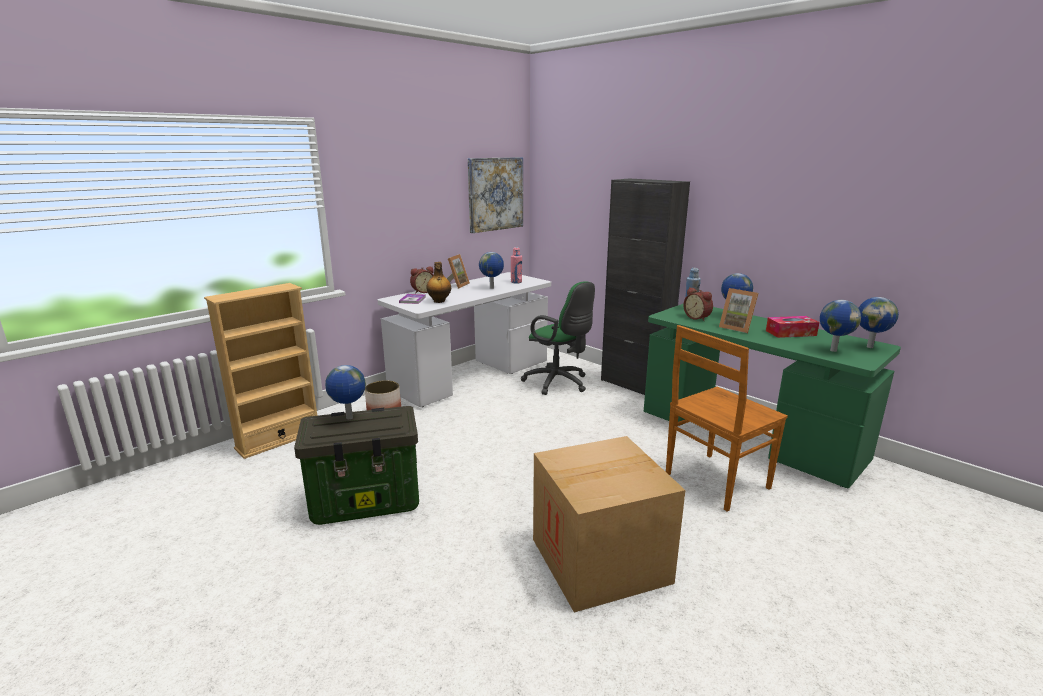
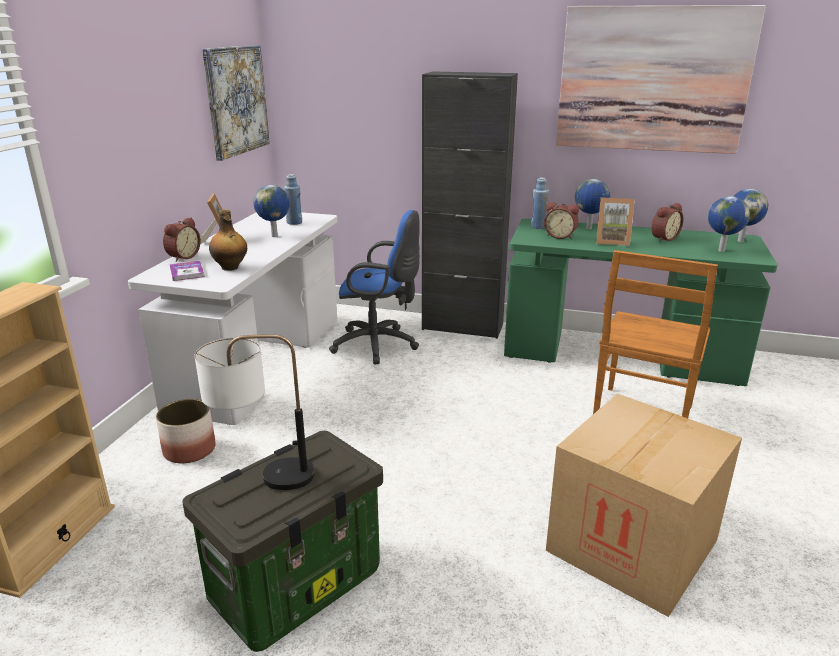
camera: 30 degrees left, 5 degrees up
(349, 418) = (263, 476): globe -> table lamp
(516, 282) = (294, 222): pink bottle -> blue bottle
(559, 383) = (379, 345): green office chair -> blue office chair
(790, 333) = (663, 238): tissue box -> alarm clock
(802, 190) = (652, 80): none -> picture

